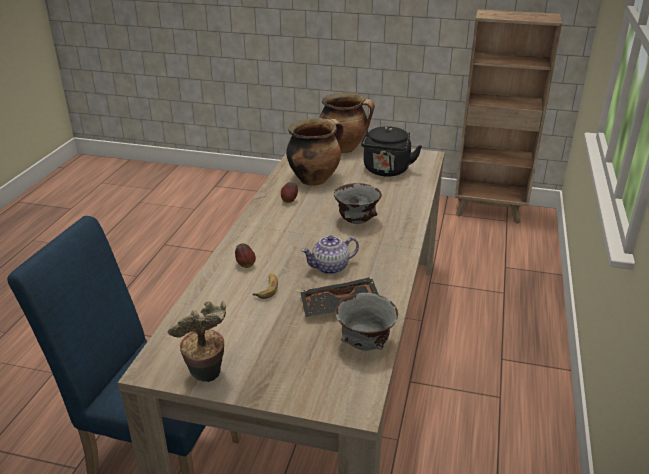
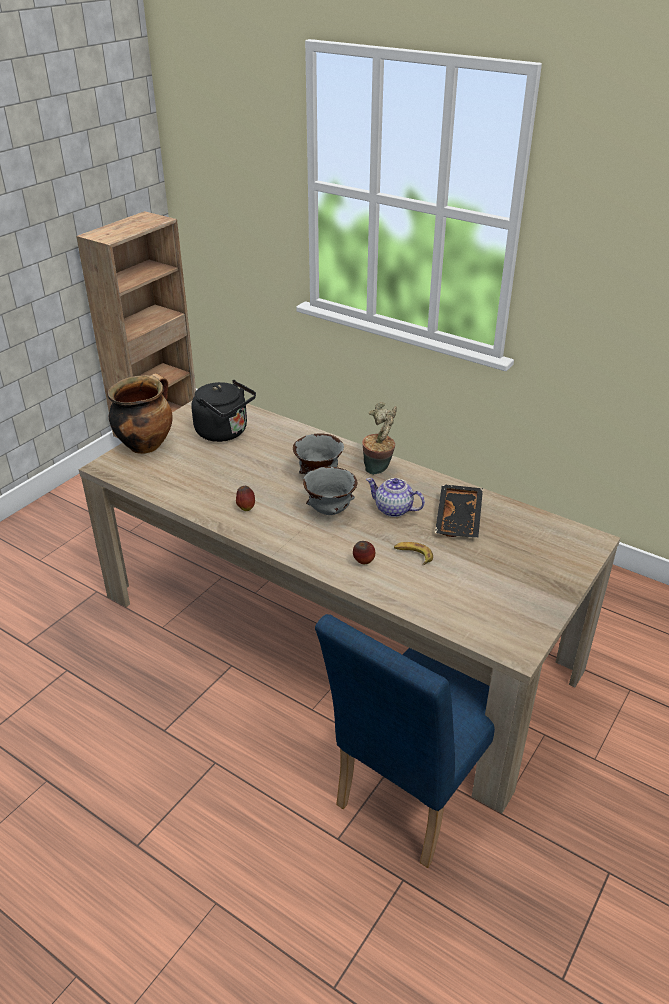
camera: 70 degrees left, 5 degrees up
(206, 376) = (537, 615): potted plant -> potted plant (379, 469)
(314, 179) = (206, 480): cooking pot -> none
(330, 267) = (394, 509): teapot -> teapot turned 120 degrees clockwise
(365, 345) = (519, 518): grey bowl -> grey bowl (330, 511)

